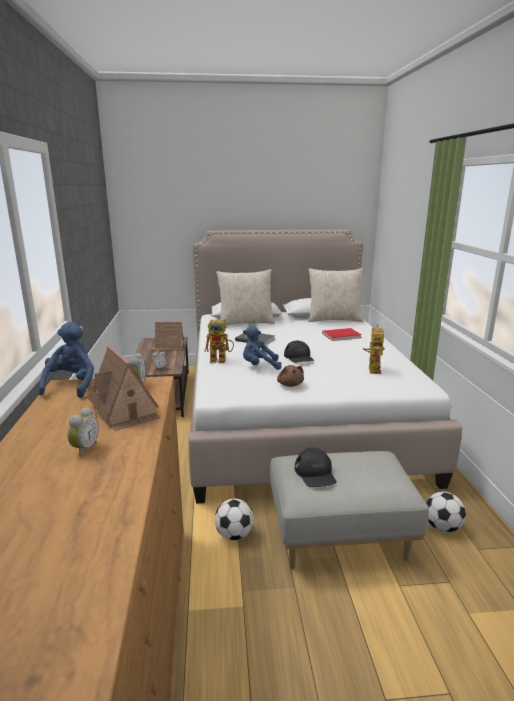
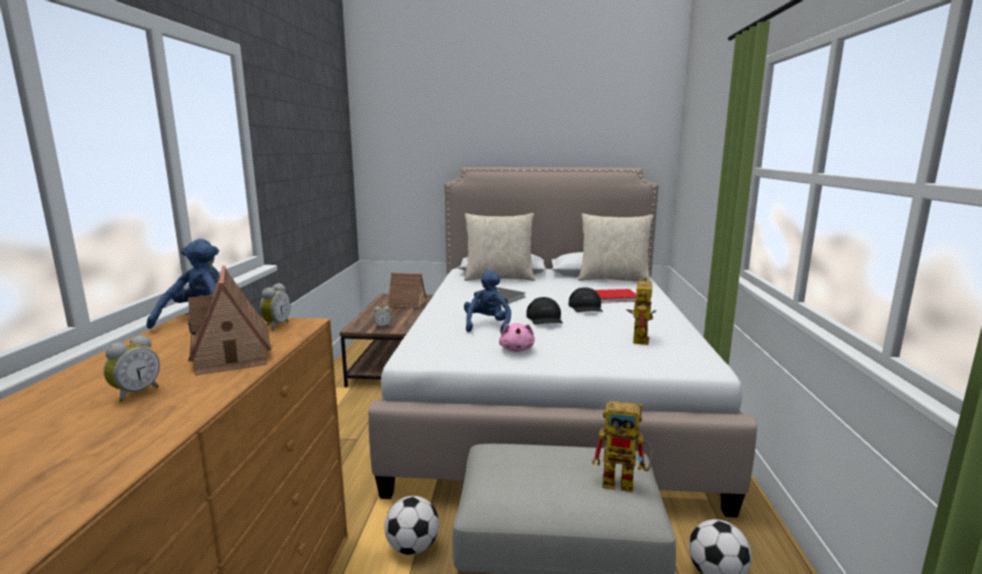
camera: 10 degrees right, 5 degrees down
(221, 360) = (445, 317): toy robot -> toy robot (625, 482)
(259, 366) = (487, 326): blue plush toy -> blue plush toy turned 90 degrees clockwise
(290, 384) = (516, 349): brown plush toy -> pink plush toy
(315, 473) = (518, 470): black cap -> black cap (586, 307)

